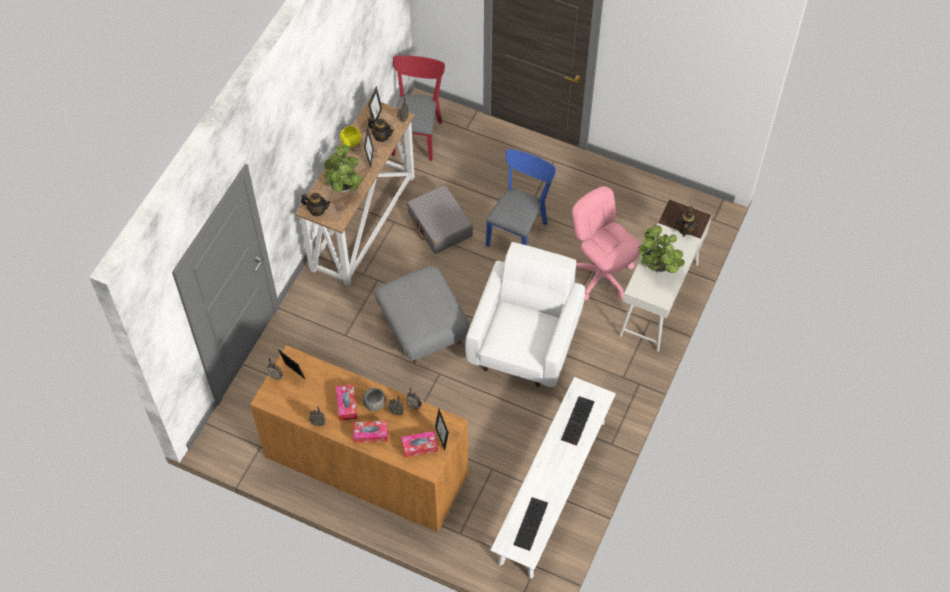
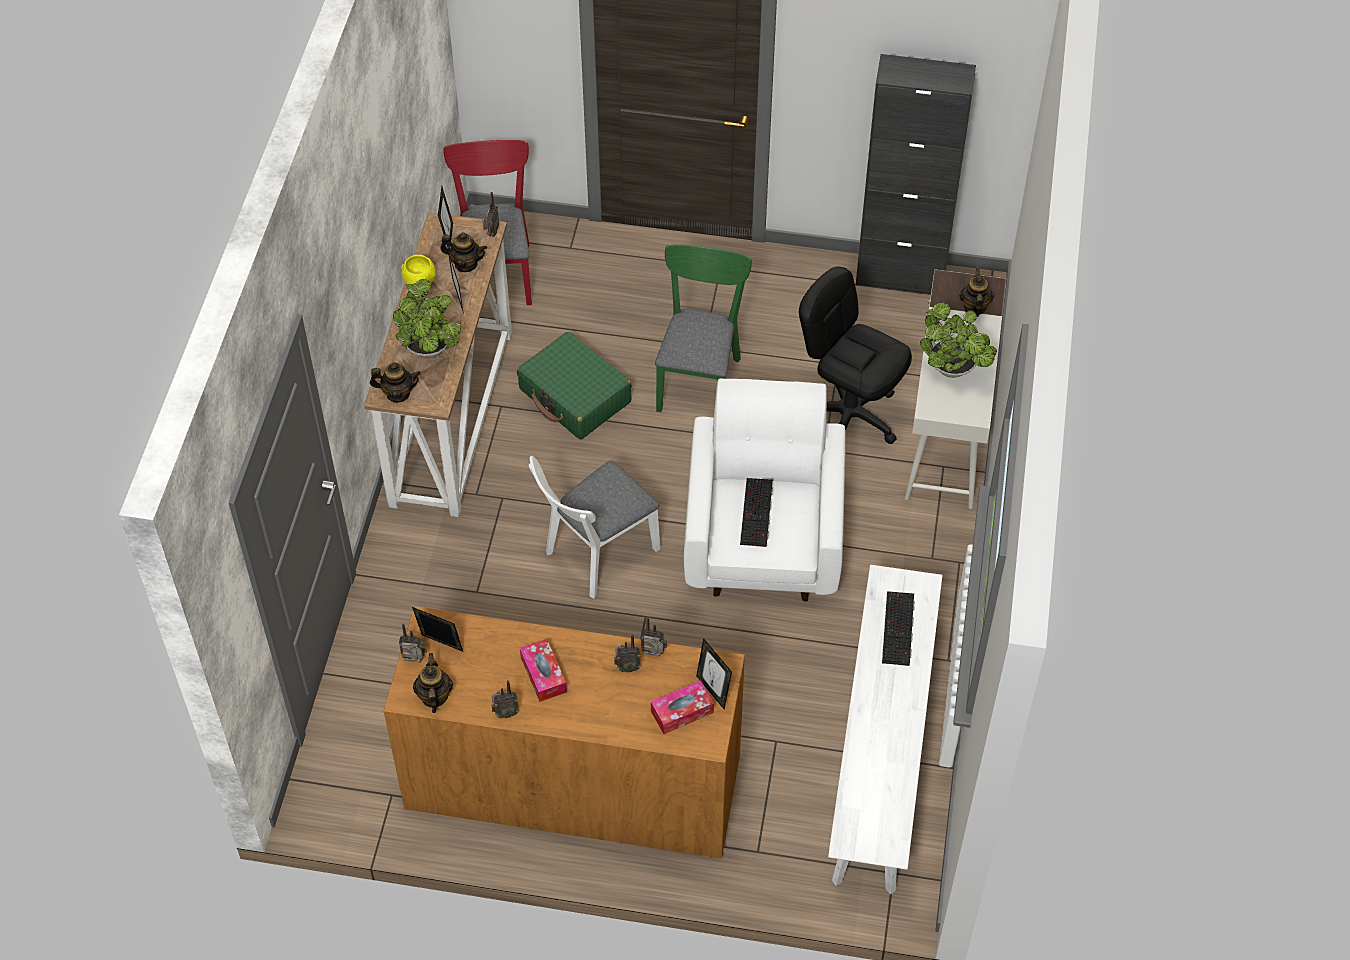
camera: 15 degrees left, 5 degrees down
(280, 403) = (434, 697): none -> teapot
(370, 434) = (597, 711): tissue box -> none
(375, 404) = (588, 664): grey bowl -> none
(421, 329) = (596, 556): grey ottoman -> white chair
(440, 225) = (575, 396): grey suitcase -> green suitcase
(518, 230) = (699, 378): blue chair -> green chair
(531, 524) = (879, 801): keyboard -> keyboard (757, 513)
(601, 275) = (848, 416): pink office chair -> black office chair
(663, 191) = (900, 276): none -> black cabinet

